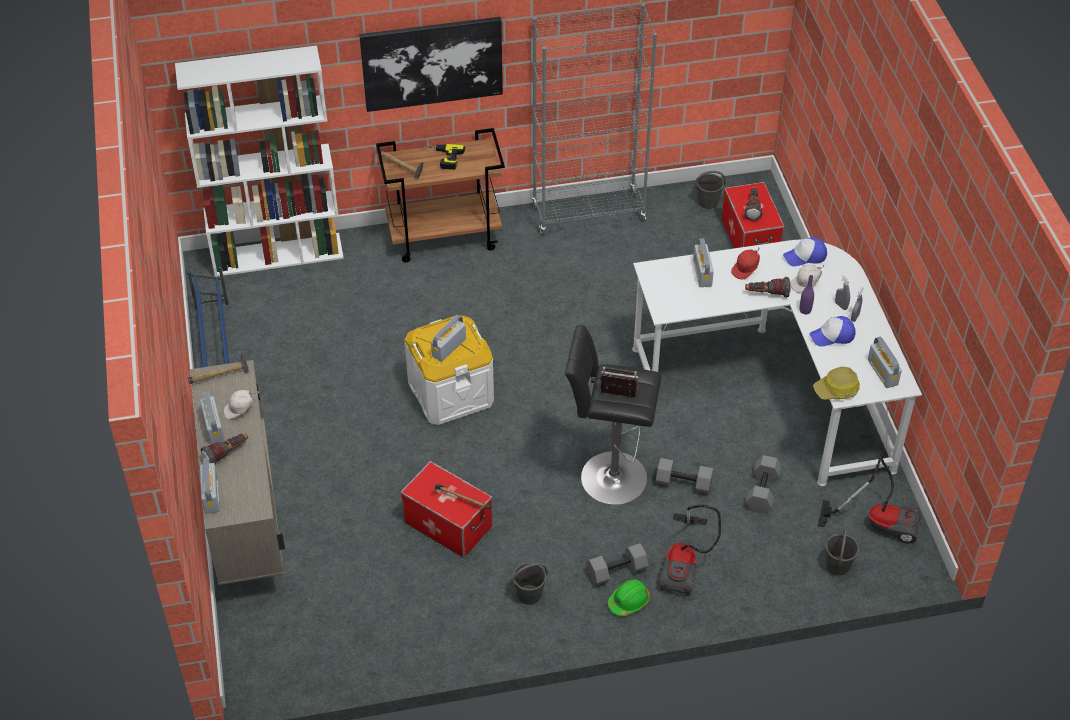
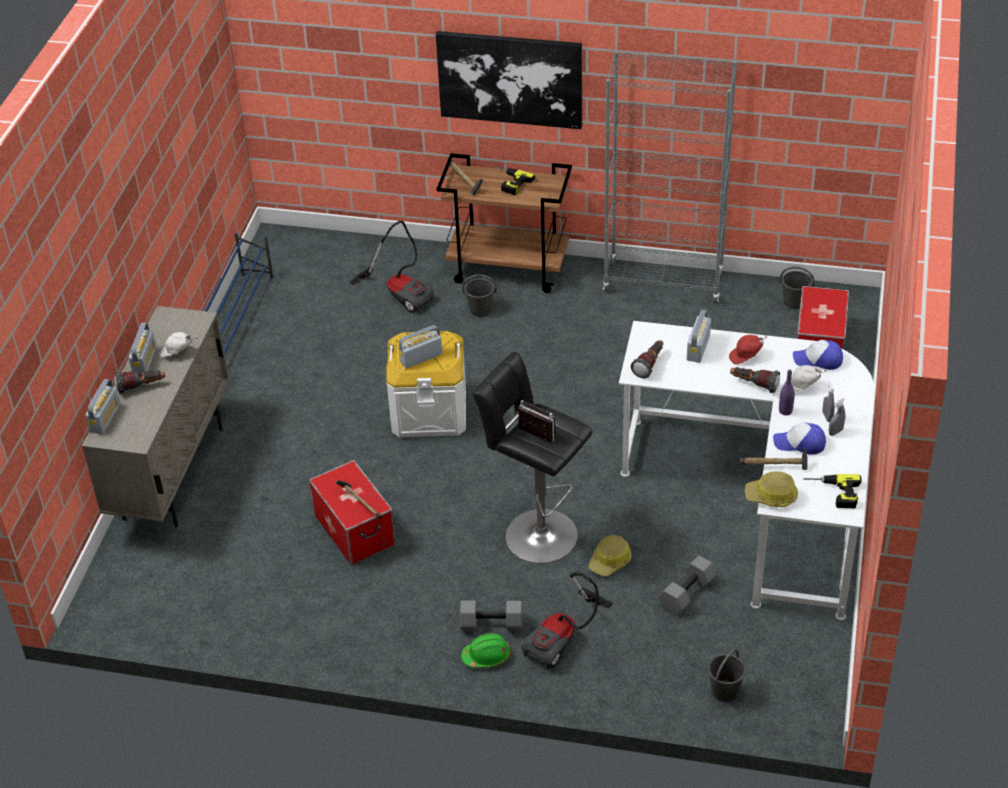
camera: 25 degrees right, 5 degrees down
(221, 376) = (179, 319): hammer -> hammer (775, 466)
(278, 254) = (343, 246): white bookcase -> none
(530, 594) = (394, 618): grey bucket -> grey bucket (481, 310)
(684, 482) = (610, 561): grey dumbbell -> hard hat
(752, 208) = (820, 312): flashlight -> flashlight (650, 364)
(878, 522) = (794, 662): vacuum cleaner -> vacuum cleaner (401, 293)
(882, 372) = (832, 493): radio -> power drill

